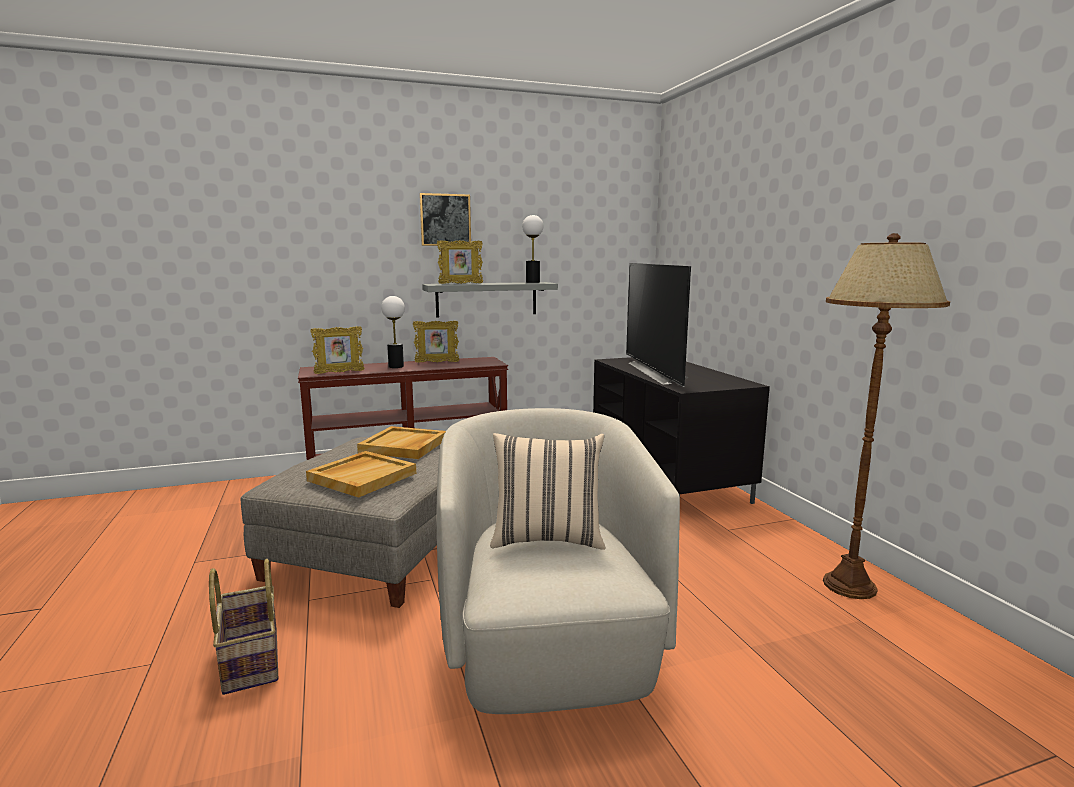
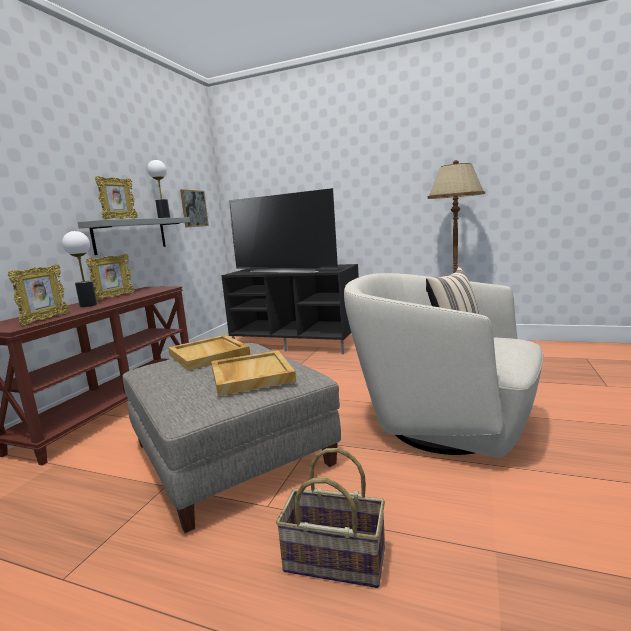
camera: 50 degrees left, 0 degrees up
(445, 220) = (86, 158): picture -> picture (193, 208)

